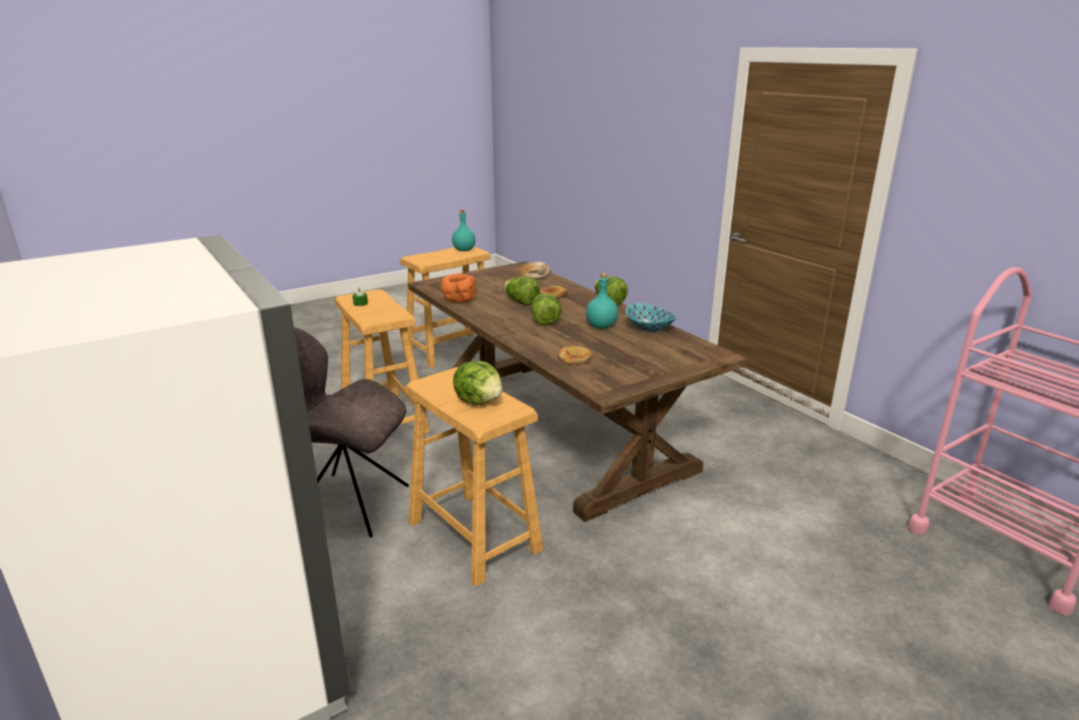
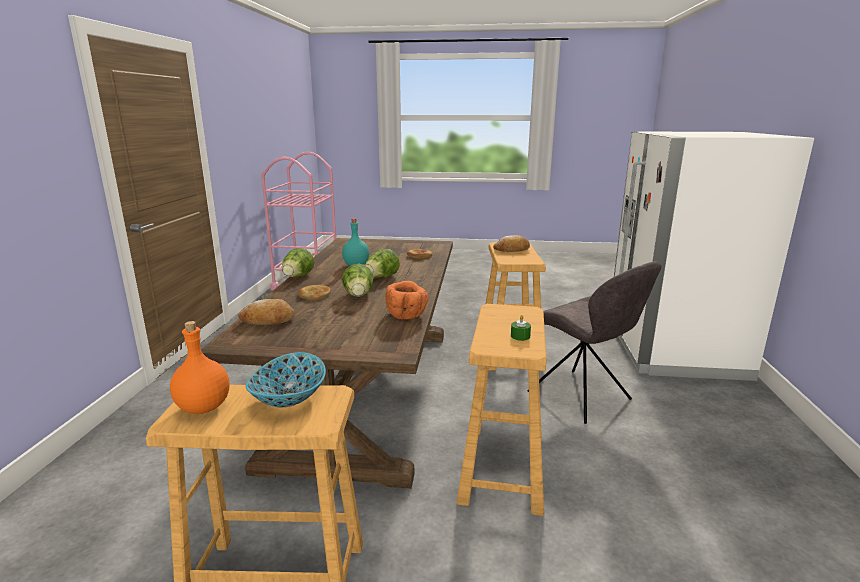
camera: 140 degrees left, 5 degrees down
(463, 250) = (204, 408): turquoise bottle -> orange bottle
(479, 401) = (512, 249): lettuce -> bread
(650, 328) = (333, 257): bowl -> bowl (288, 398)

